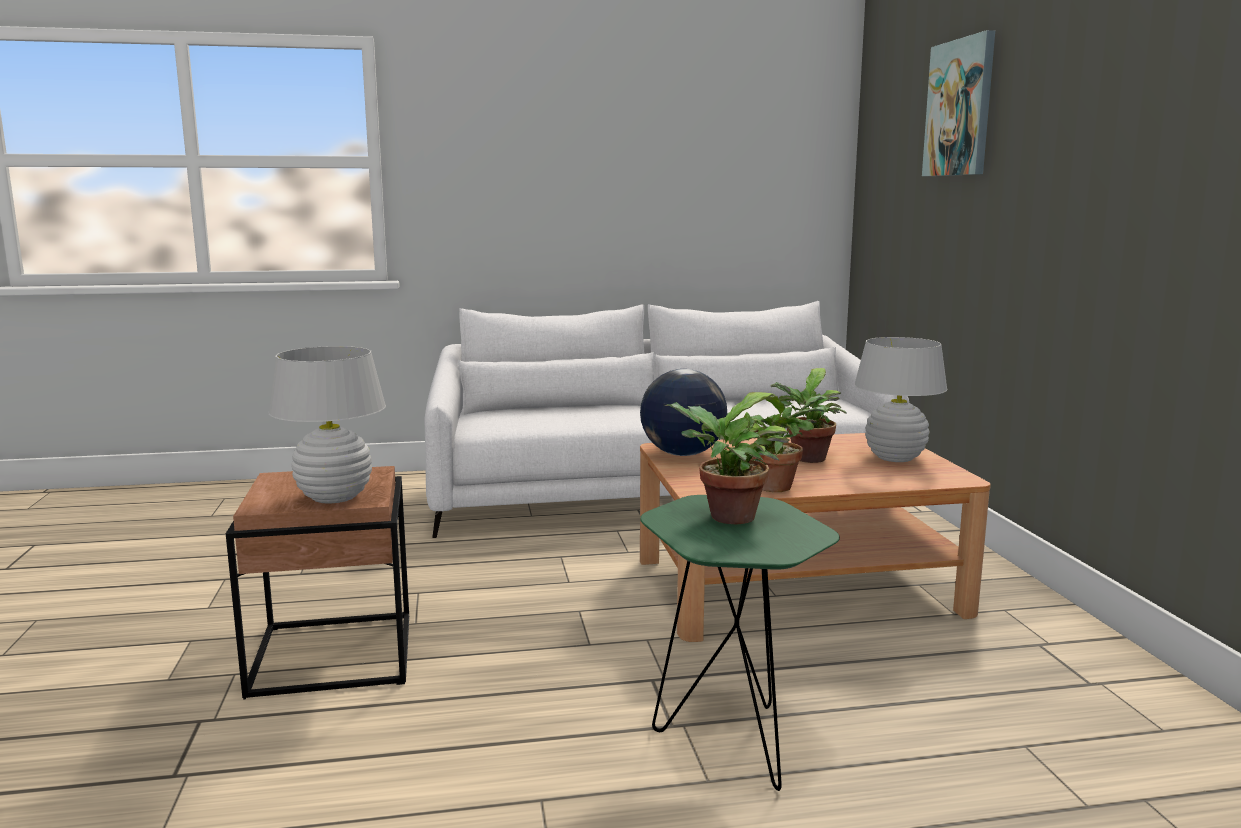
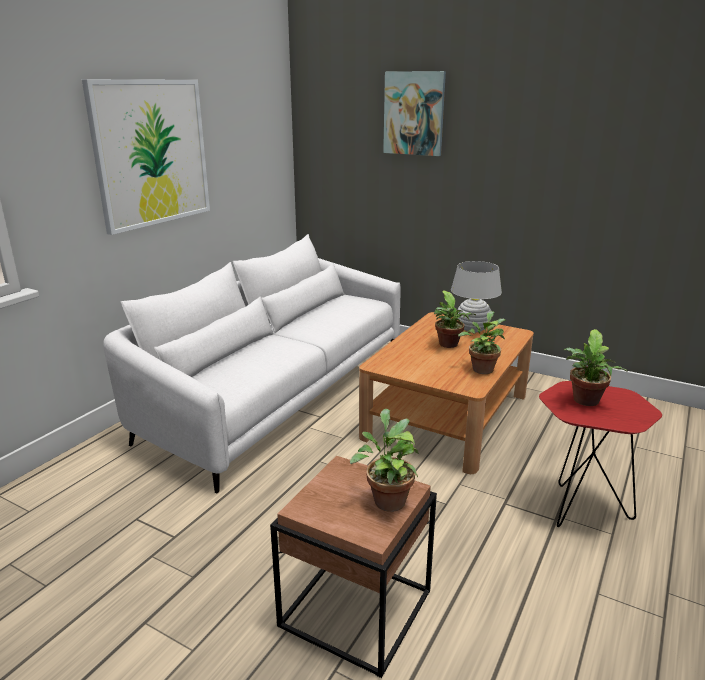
camera: 50 degrees left, 10 degrees up
(335, 497) = (387, 499): white table lamp -> potted plant
(579, 161) = (151, 153): none -> picture
(682, 454) = (396, 366): globe -> none
(730, 737) = (579, 509): green side table -> red side table

